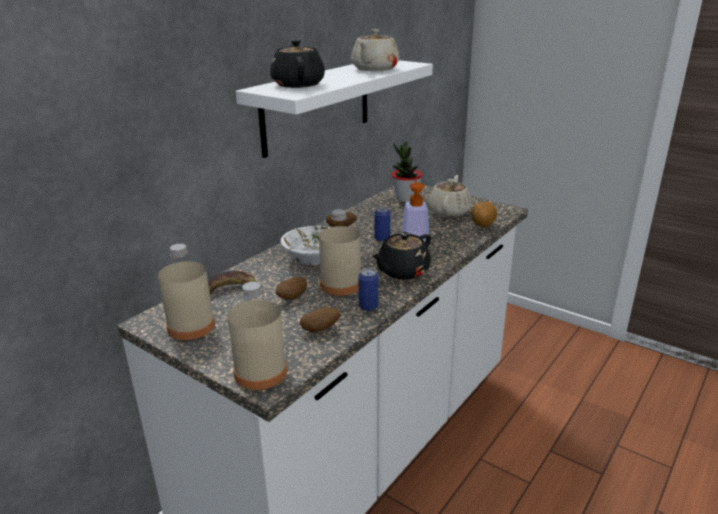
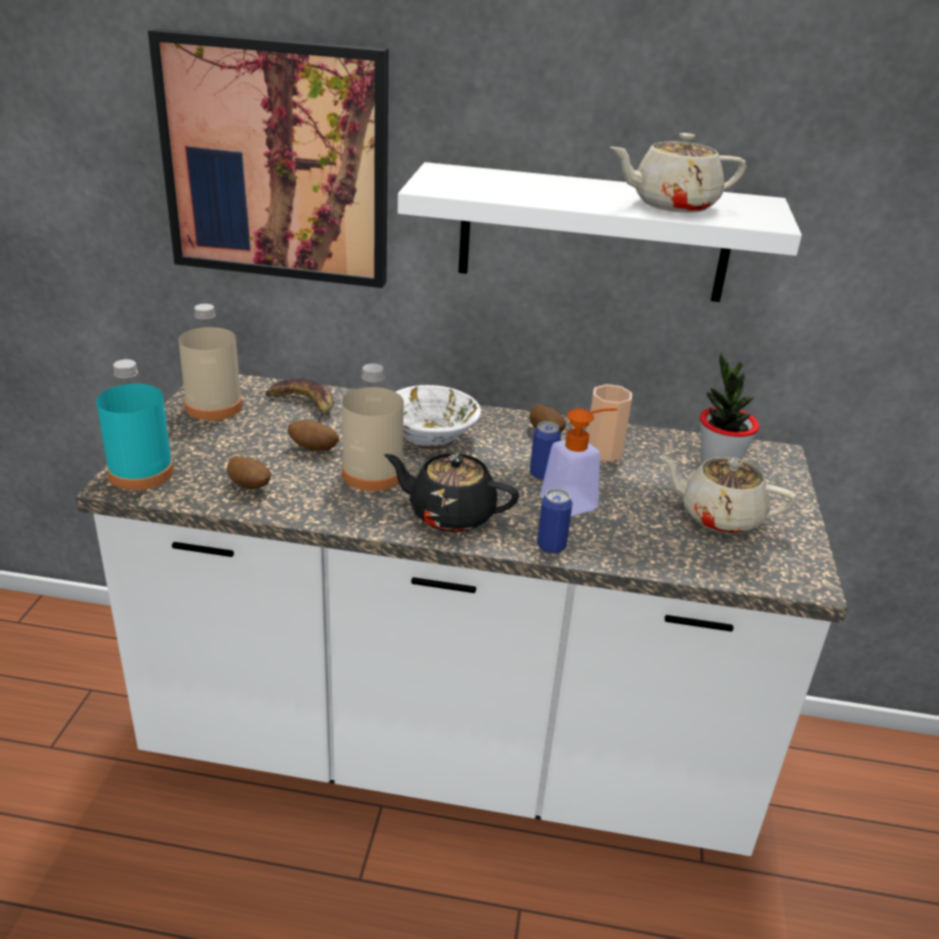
camera: 60 degrees right, 5 degrees up
(144, 123) = (276, 161): none -> picture
(260, 372) = (141, 472): beige bottle -> turquoise bottle
(298, 84) = (494, 181): black teapot -> none
(368, 307) = (327, 508): can -> can (551, 546)
(373, 219) = (603, 451): none -> cup
(449, 211) = (719, 516): beige teapot -> beige teapot turned 150 degrees counterclockwise
(482, 225) = (697, 562): potato -> none

